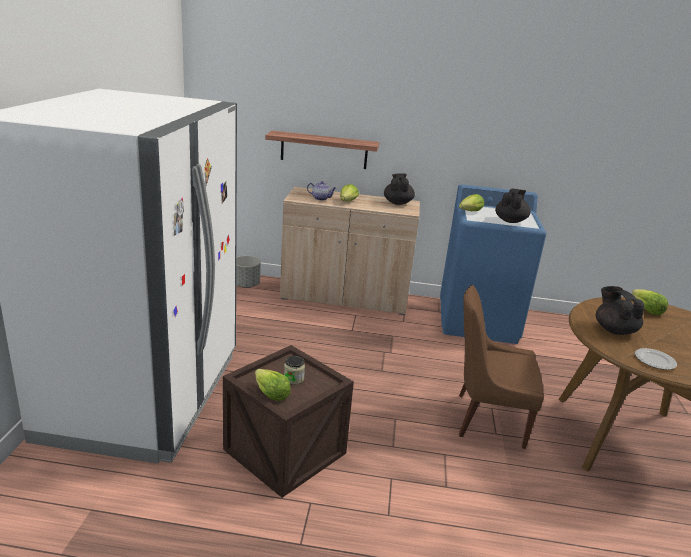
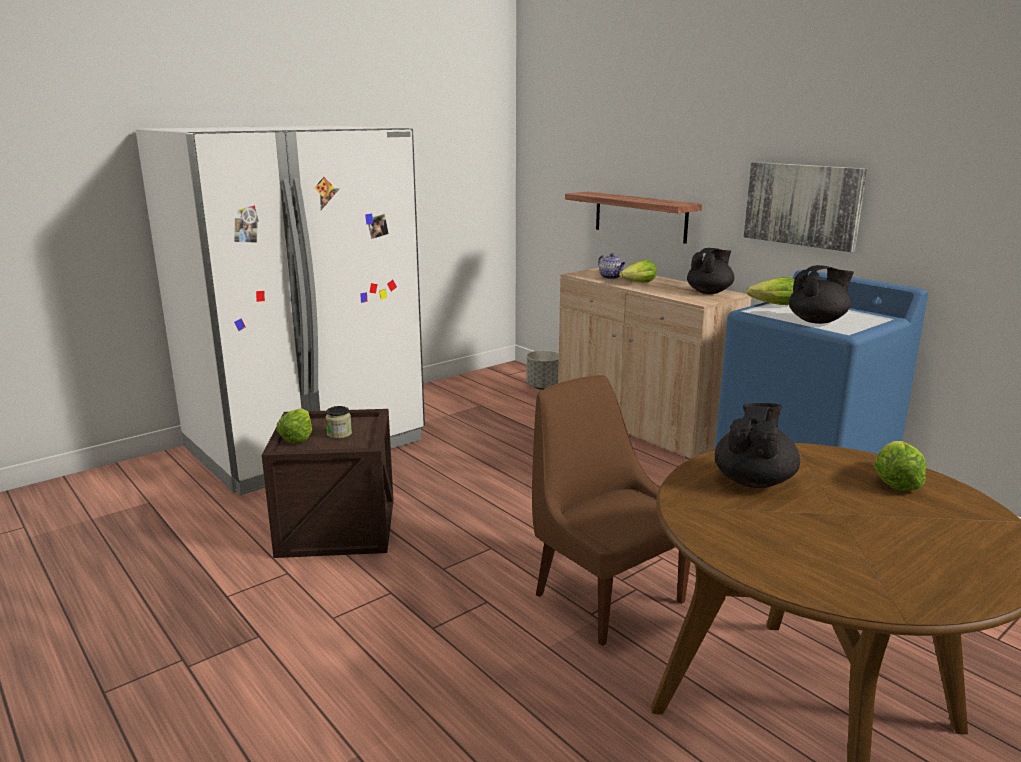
camera: 45 degrees right, 5 degrees down
(456, 143) = (803, 204): none -> picture
(654, 361) = (727, 527): plate -> none

